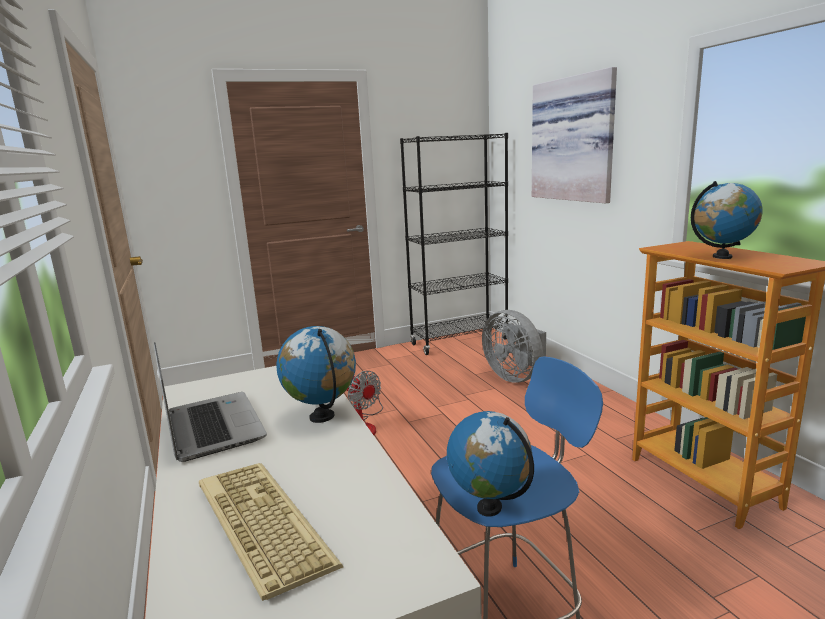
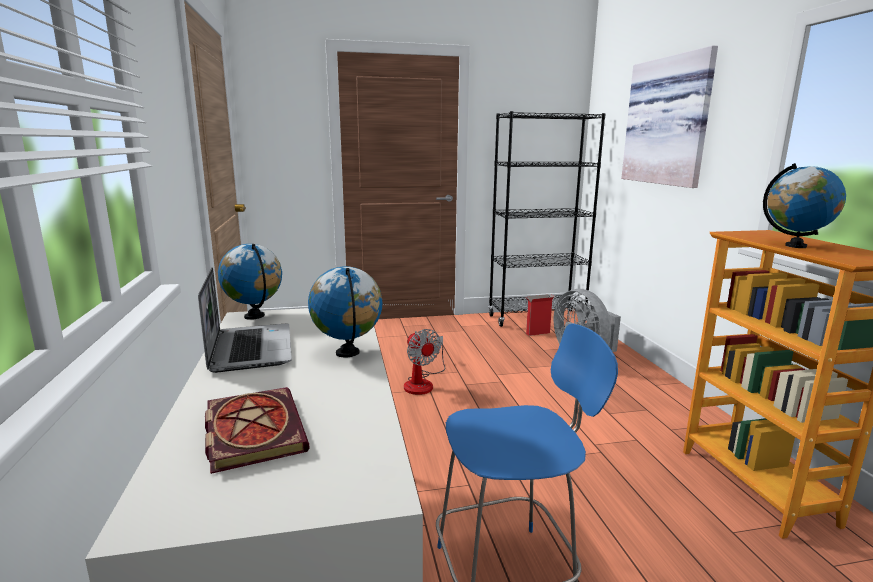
camera: 10 degrees right, 0 degrees up
(259, 524) = (251, 430): keyboard -> book
(464, 357) = (537, 333): none -> cardboard box
(490, 507) = (489, 460): globe -> globe (255, 316)

